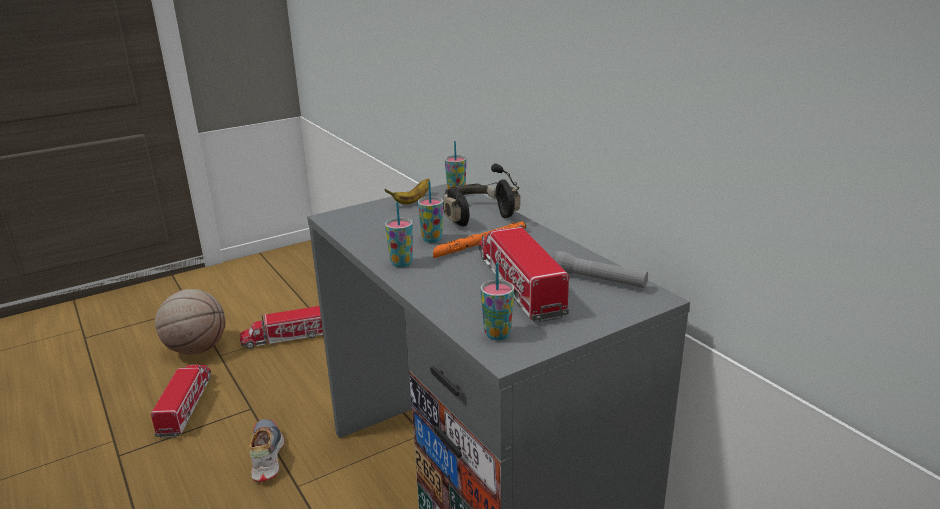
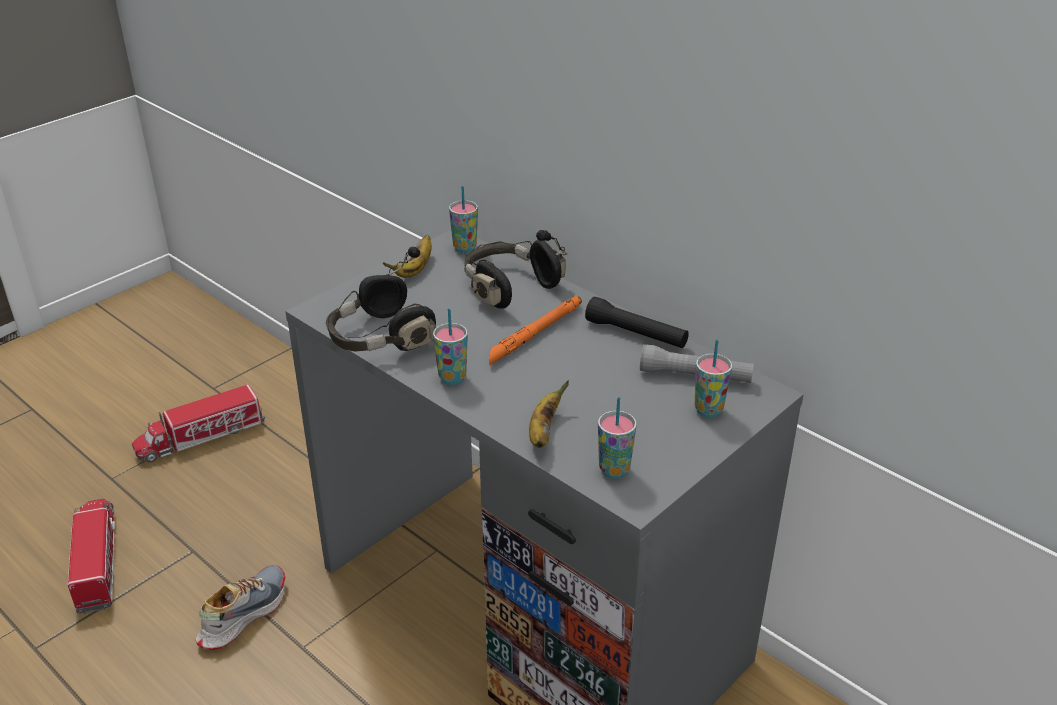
camera: 15 degrees left, 10 degrees up
(197, 349) = (72, 473): basketball -> none
(265, 456) = (243, 614): shoe -> shoe turned 60 degrees clockwise
(363, 235) = (380, 337): none -> black headphones
(432, 239) = (471, 334): cup -> cup (708, 410)
(453, 303) = (543, 431): none -> banana
(519, 284) = (607, 393): toy truck -> none
(561, 250) = (636, 334): none -> black flashlight

